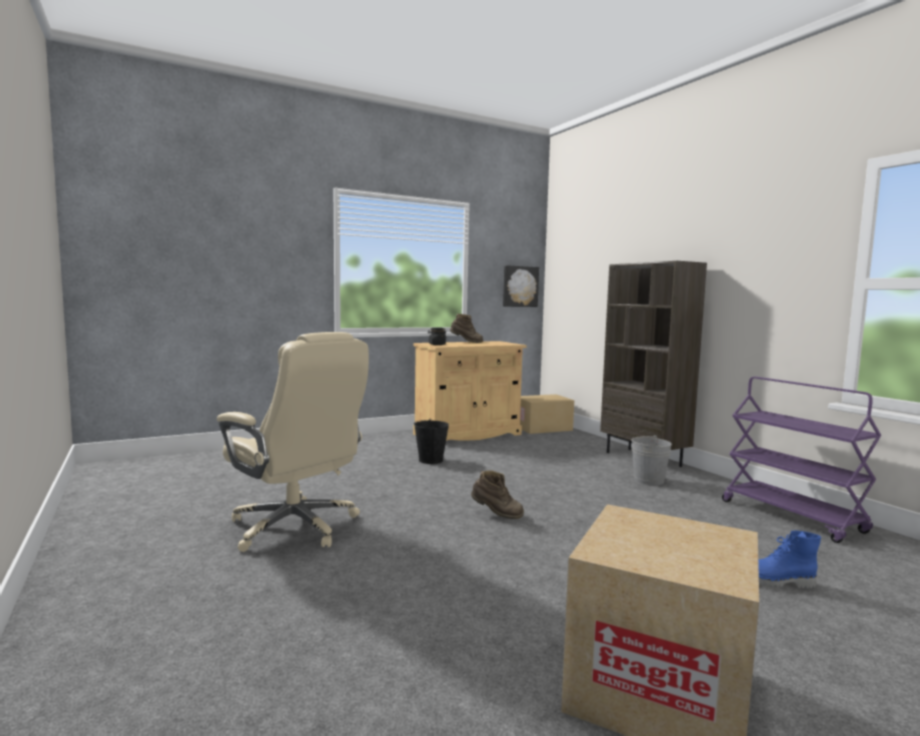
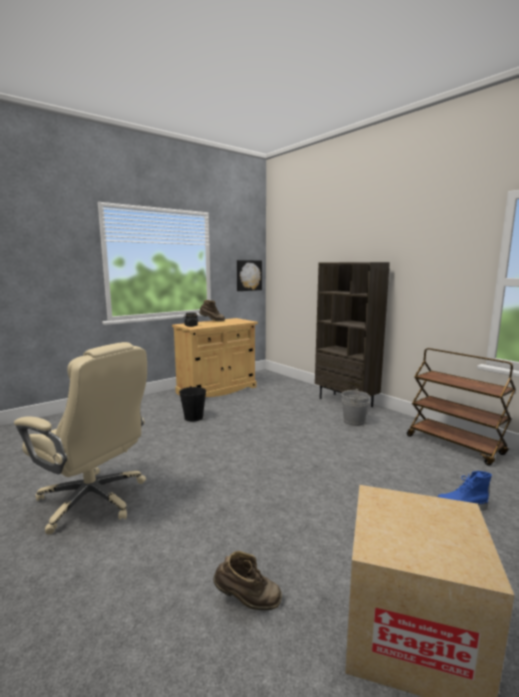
camera: 10 degrees left, 5 degrees up
(496, 514) = (253, 467): brown boot -> brown boot (247, 602)
(542, 428) = (270, 380): cardboard box -> none
(792, 517) = (455, 445): purple cart -> brown cart

